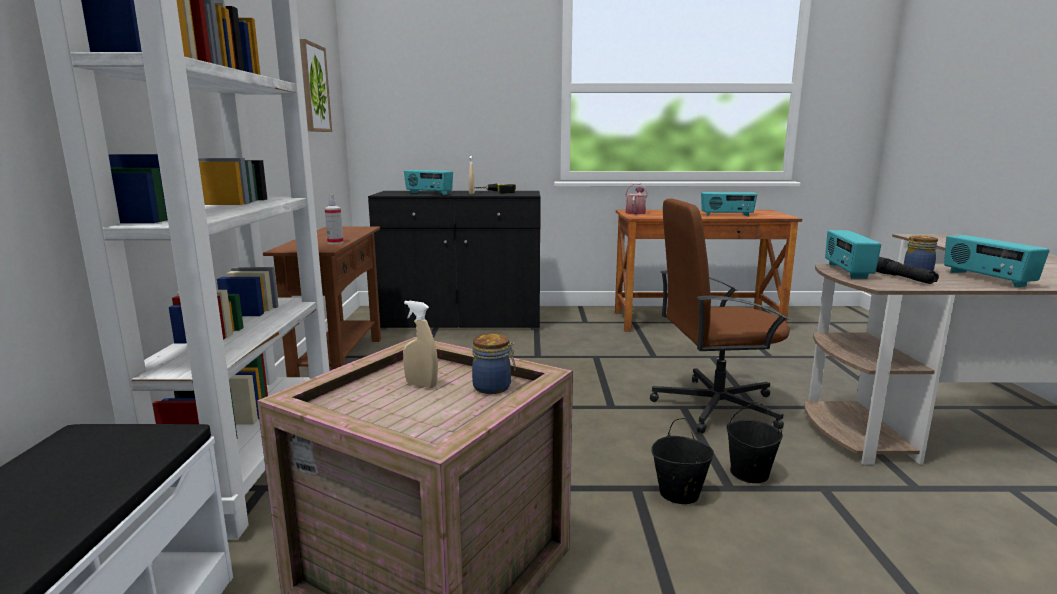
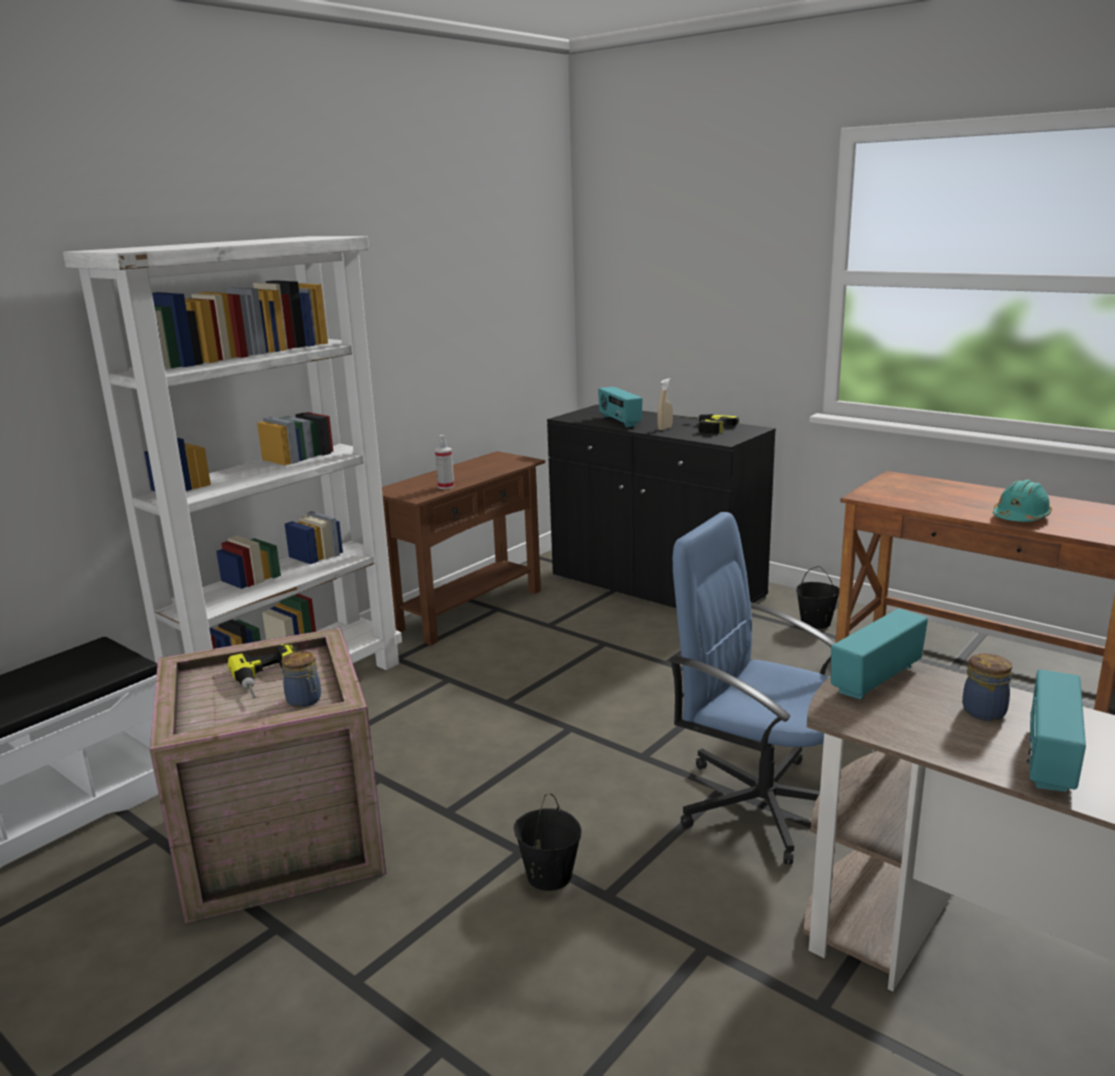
camera: 40 degrees right, 5 degrees up
(314, 88) = (501, 290): picture -> none
(421, 385) = (270, 679): beige spray bottle -> power drill
(636, 212) = (892, 484): watering can -> none
(714, 406) = (761, 803): brown office chair -> blue office chair
(727, 215) = (1020, 517): radio -> turquoise hard hat
(749, 473) = (653, 893): black bucket -> black bucket (815, 623)
(901, 278) = (913, 714): black flashlight -> none

